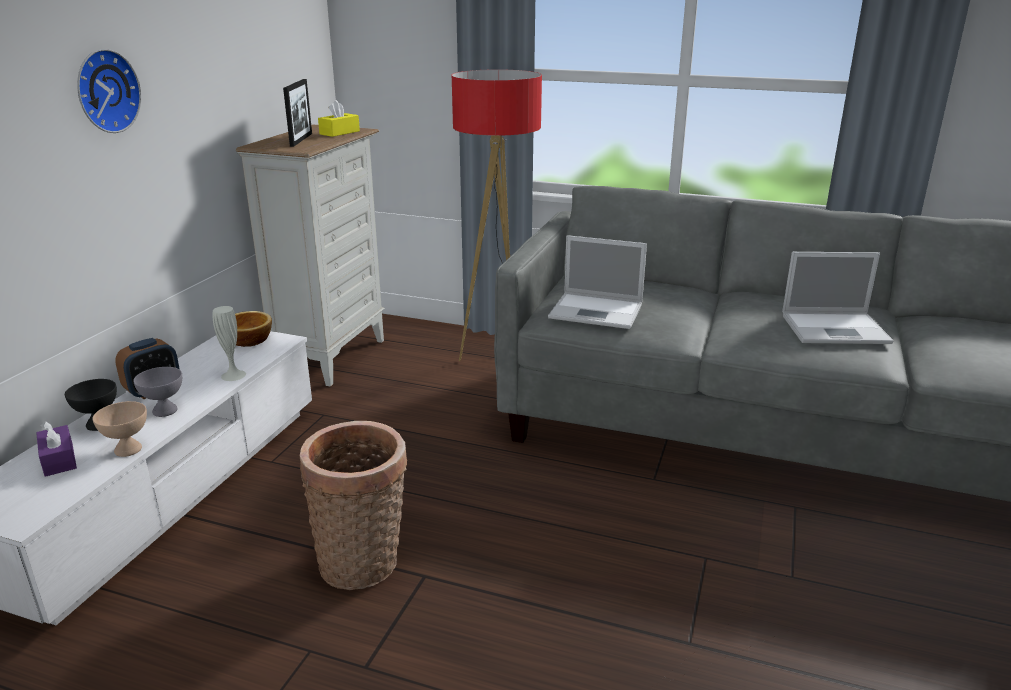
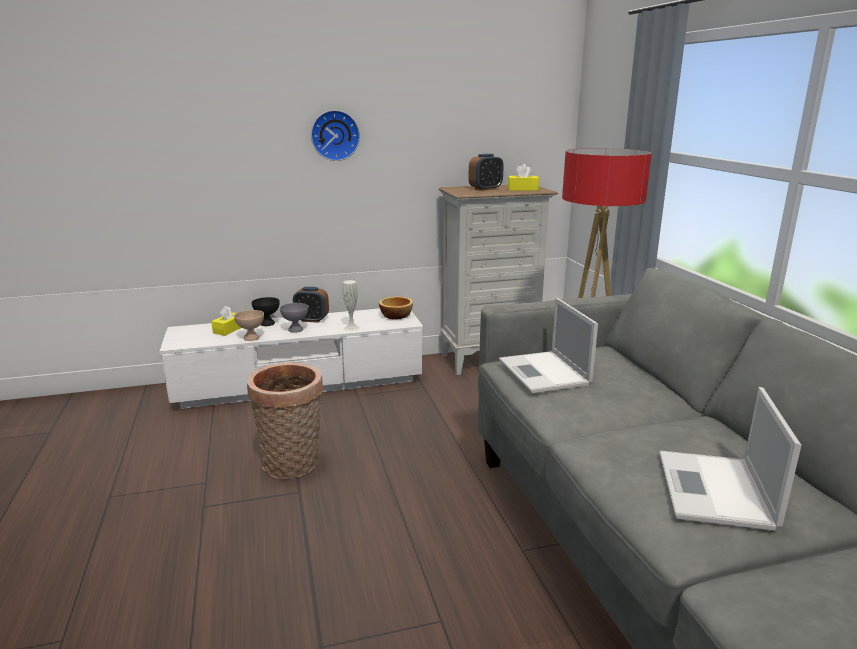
camera: 55 degrees right, 5 degrees down
(59, 459) = (229, 329): purple tissue box -> yellow tissue box
(301, 139) = (485, 189): picture frame -> alarm clock
(836, 329) = (715, 491): laptop -> laptop turned 45 degrees clockwise

